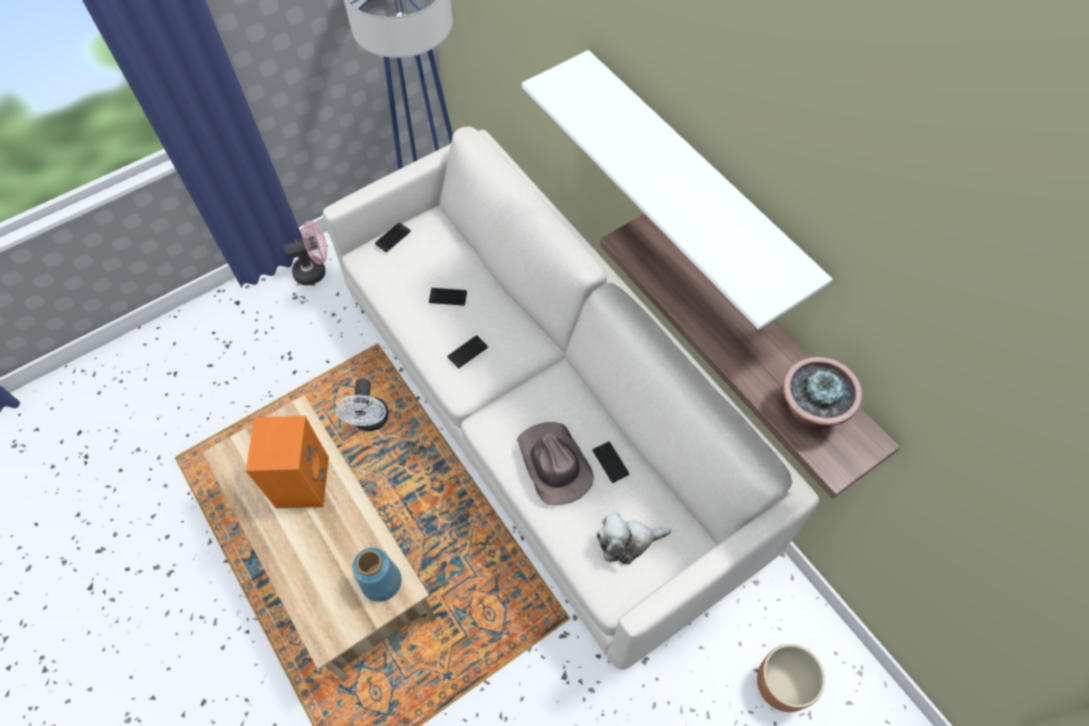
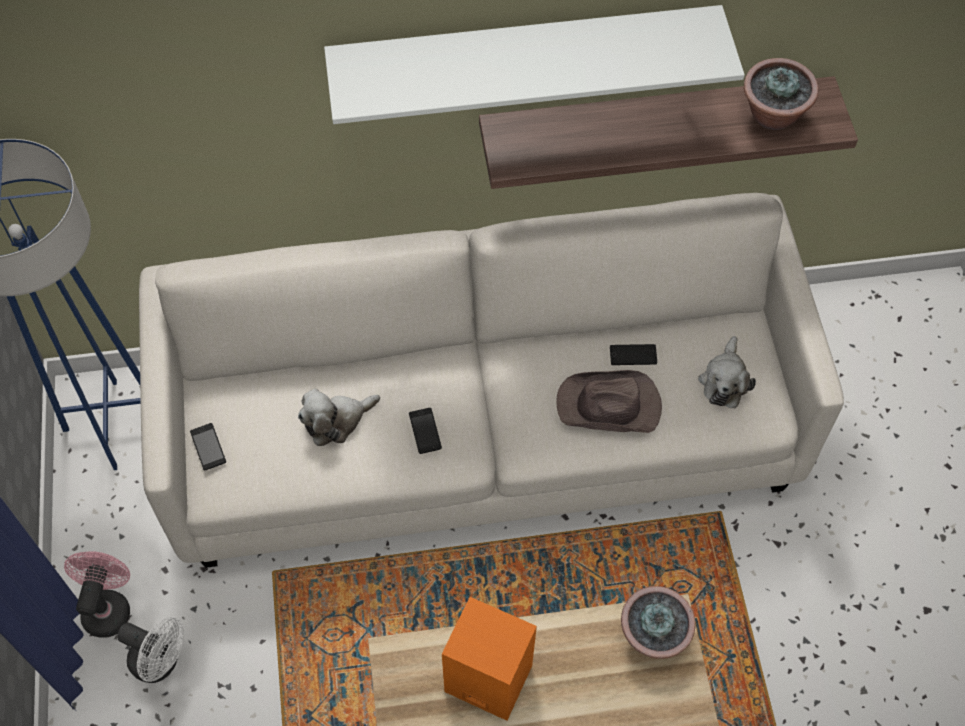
camera: 65 degrees left, 0 degrees up
(371, 422) = (380, 621): white fan -> white fan (161, 662)
(382, 582) = (653, 635): blue vase -> potted plant
(448, 297) = (336, 421): phone -> plush toy
(781, 685) = (863, 361): brown planter -> none

